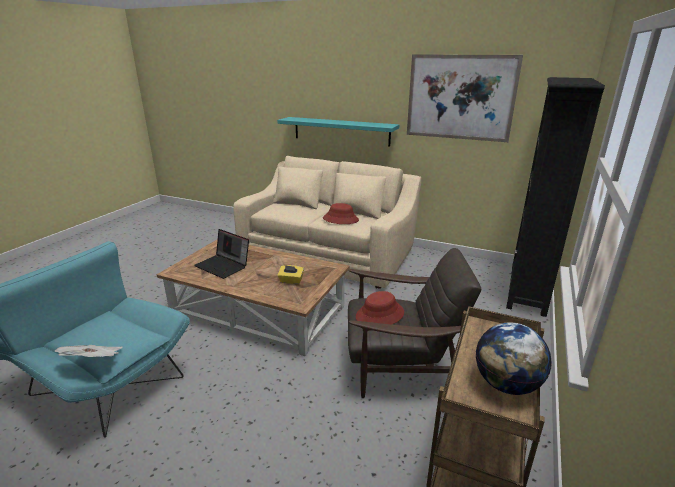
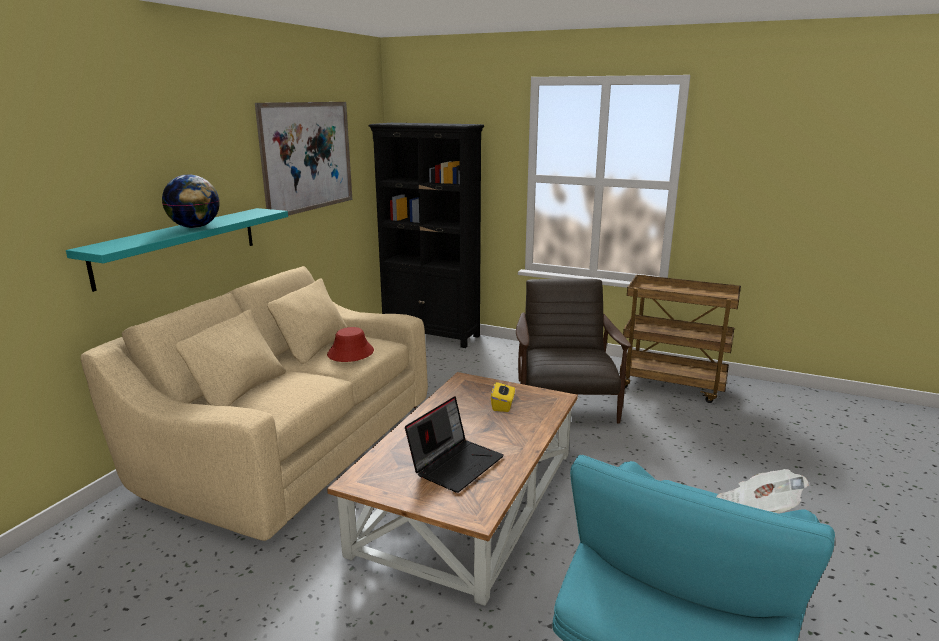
camera: 90 degrees left, 5 degrees down
(380, 315) = (570, 358): red hat -> none
(506, 384) = (700, 293): globe -> globe (195, 227)

